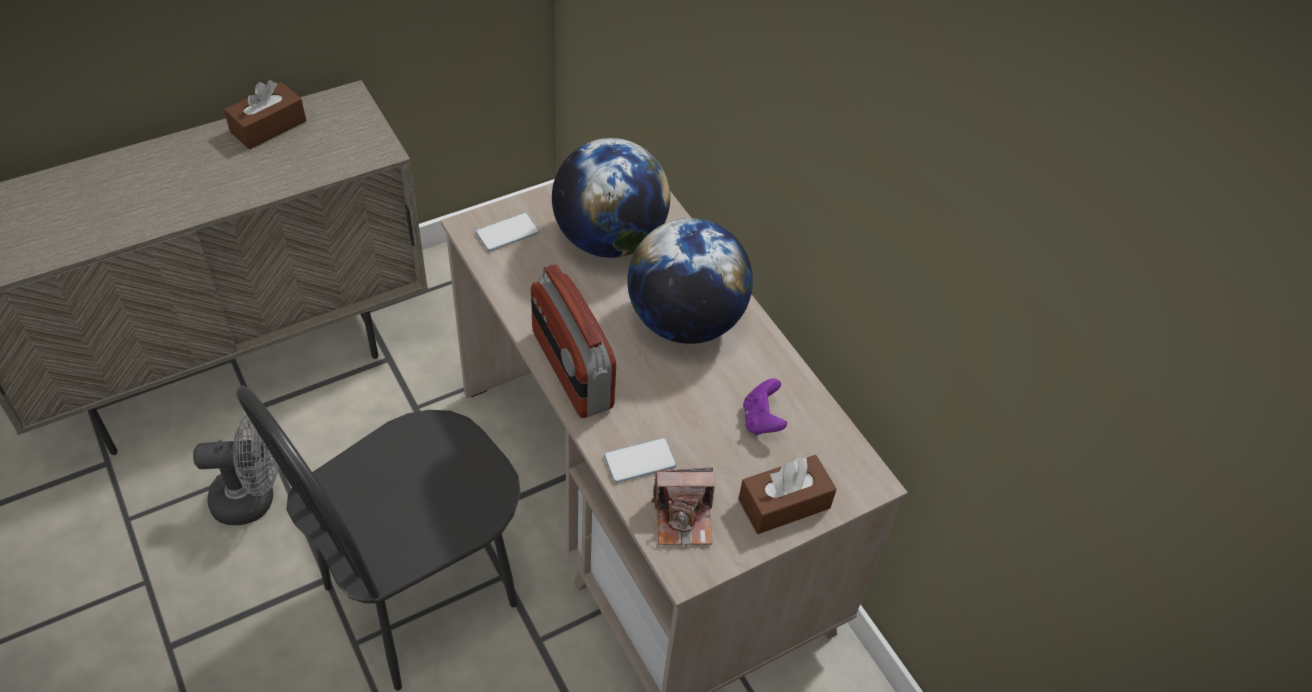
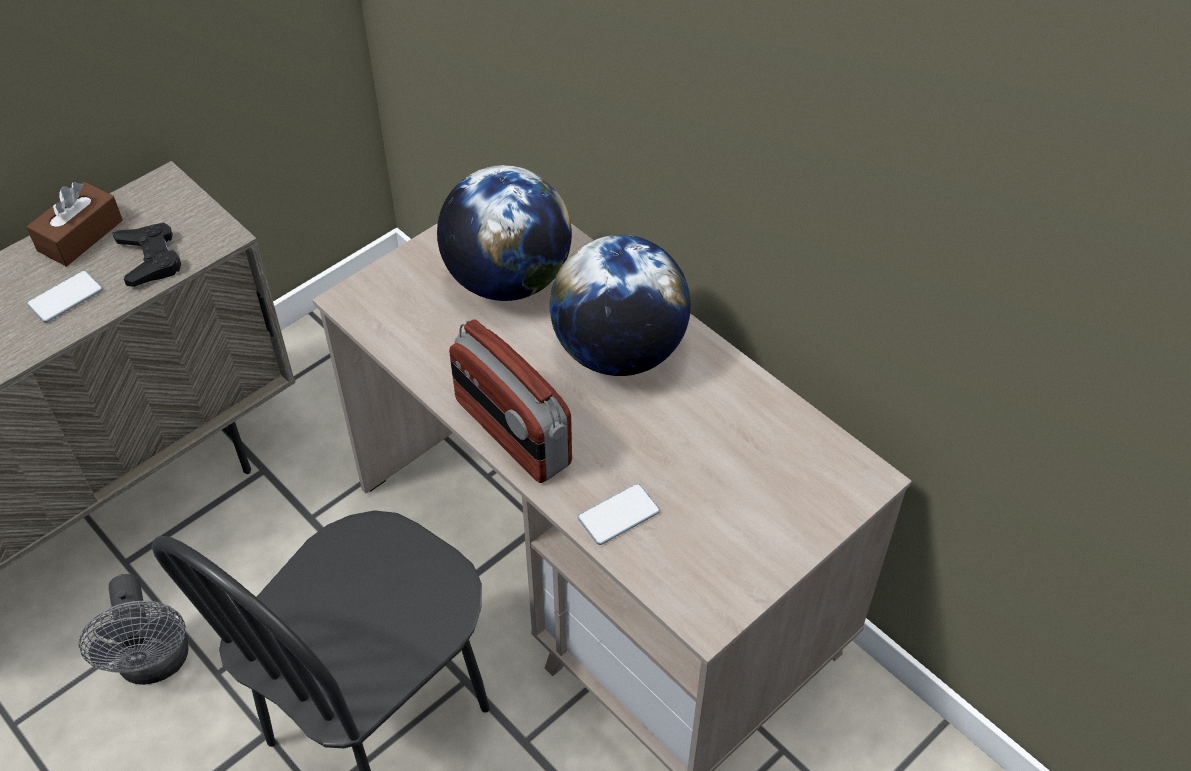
camera: 10 degrees left, 0 degrees up
(254, 498) = (155, 664): grey fan -> grey fan turned 90 degrees clockwise
(318, 158) = (150, 259): none -> black game controller
(507, 233) = (392, 297): phone -> phone (65, 297)
(684, 518) = (685, 566): camera -> none
(761, 420) = (734, 439): purple game controller -> none
(784, 503) = (787, 524): brown tissue box -> none

